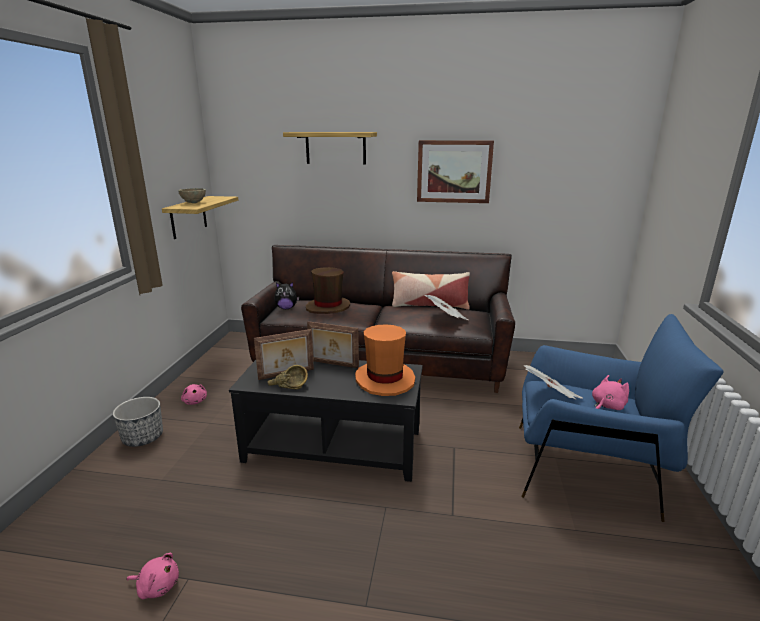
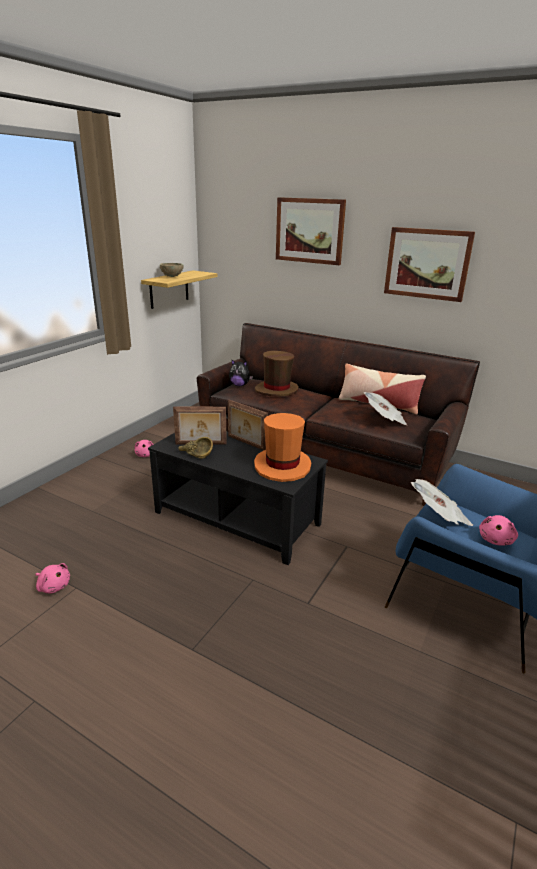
camera: 20 degrees right, 5 degrees up
(143, 437) = (94, 475): planter -> none
(335, 148) = (309, 231): shelf -> picture
(607, 406) = (496, 539): pink plush toy -> pink plush toy turned 135 degrees clockwise

